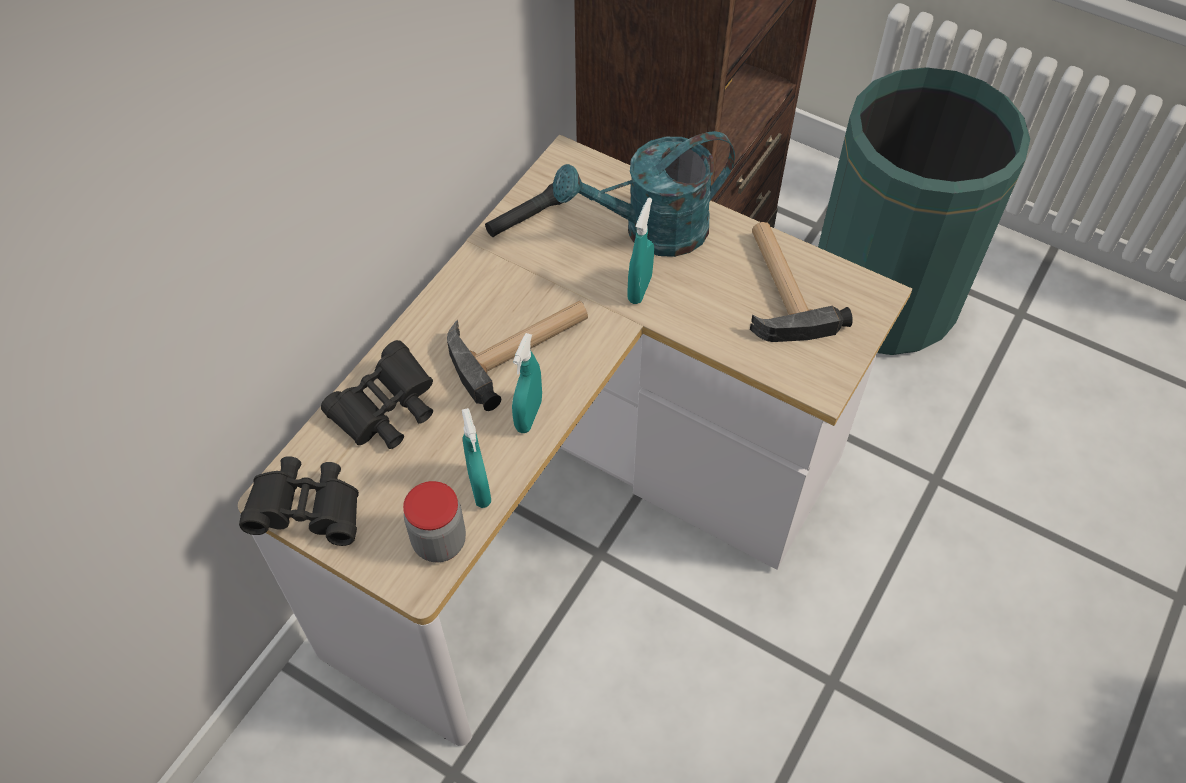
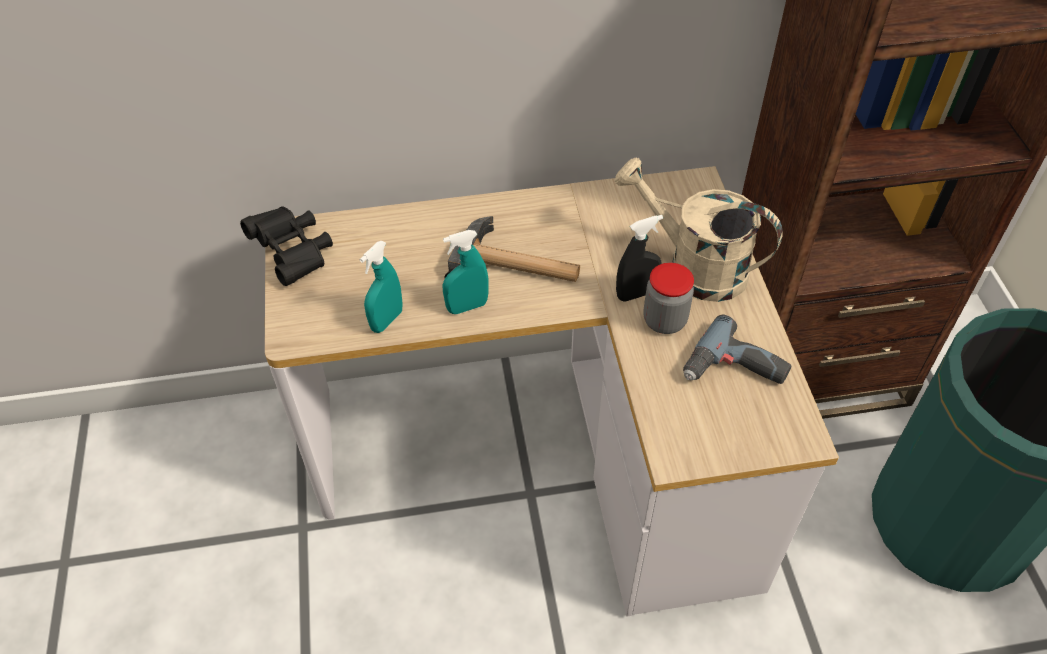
camera: 50 degrees right, 5 degrees down
(386, 412) = (398, 238): black binoculars -> none
(439, 541) = (329, 328): jar -> jar (664, 320)
(527, 217) = (624, 198): black flashlight -> none
(639, 289) = (636, 294): turquoise spray bottle -> black spray bottle
(651, 231) = (693, 267): turquoise watering can -> beige watering can
(780, 287) = (735, 371): hammer -> power drill

